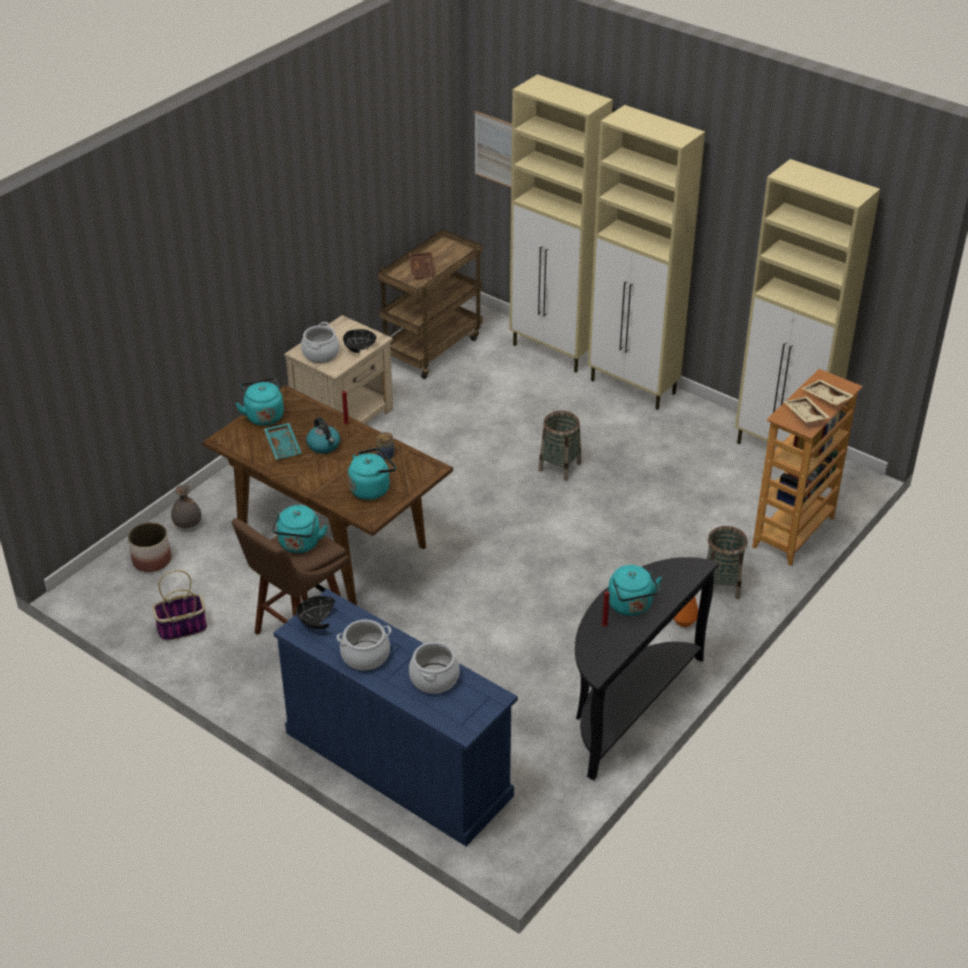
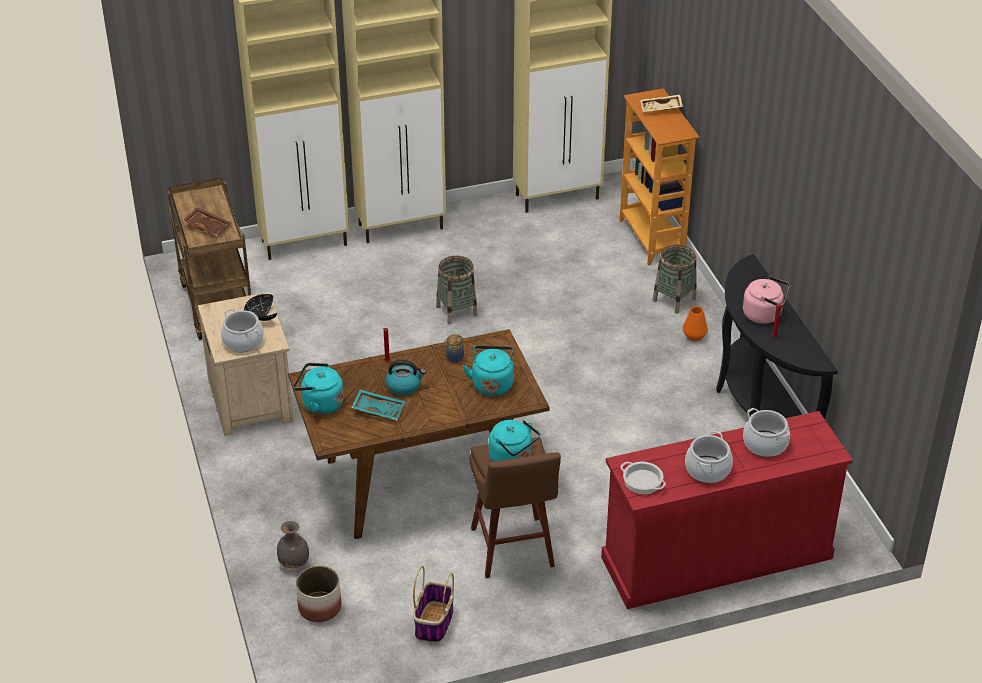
camera: 55 degrees left, 0 degrees up
(315, 623) = (643, 481): black bowl -> cooking pot
(396, 763) = (715, 558): blue dresser -> red dresser
(497, 150) = (187, 82): picture -> none
(631, 606) = (764, 314): turquoise kettle -> pink kettle
(804, 415) = (671, 127): beige tray -> none

